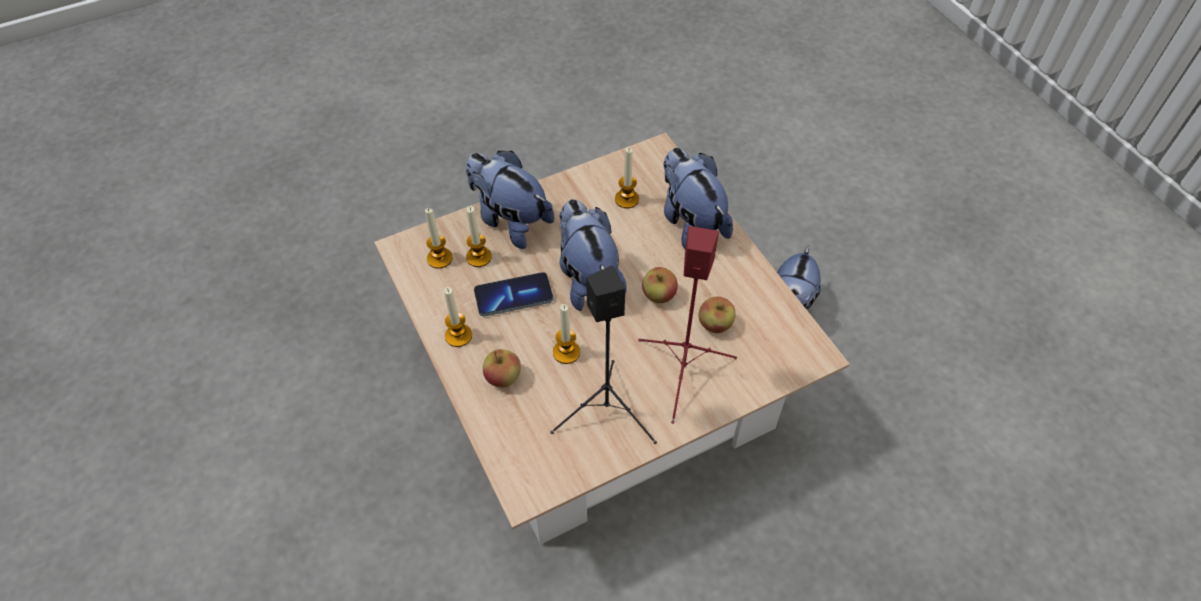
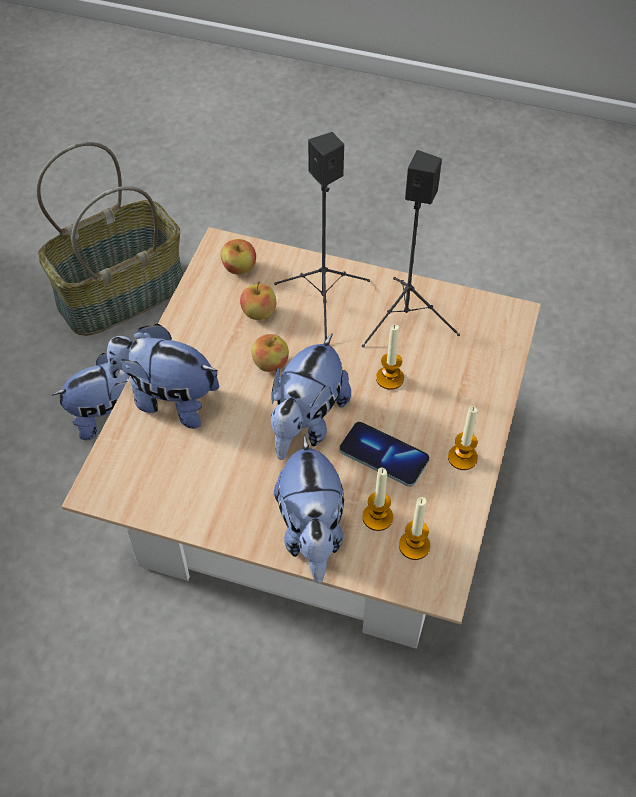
camera: 135 degrees left, 0 degrees up
(503, 378) = (457, 397): apple -> apple (239, 268)
(626, 199) = (188, 465): candle -> none
(681, 372) = (324, 303): red speaker -> black speaker
(690, 222) = (167, 399): plush toy -> plush toy turned 90 degrees clockwise
(918, 400) = (121, 292): none -> basket

